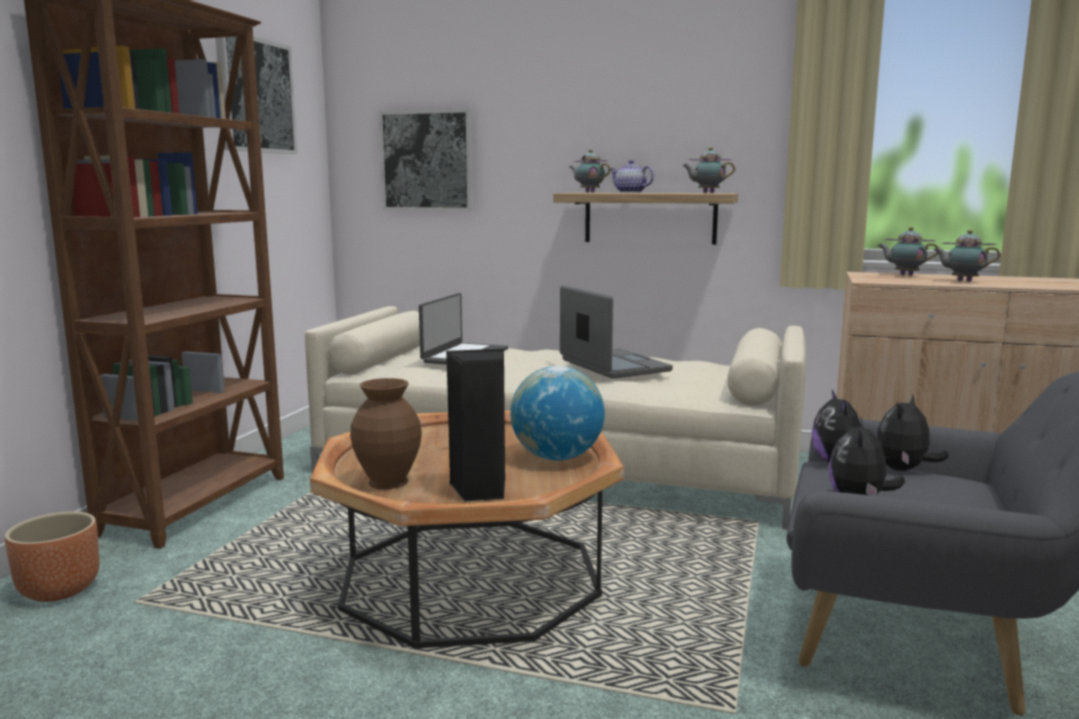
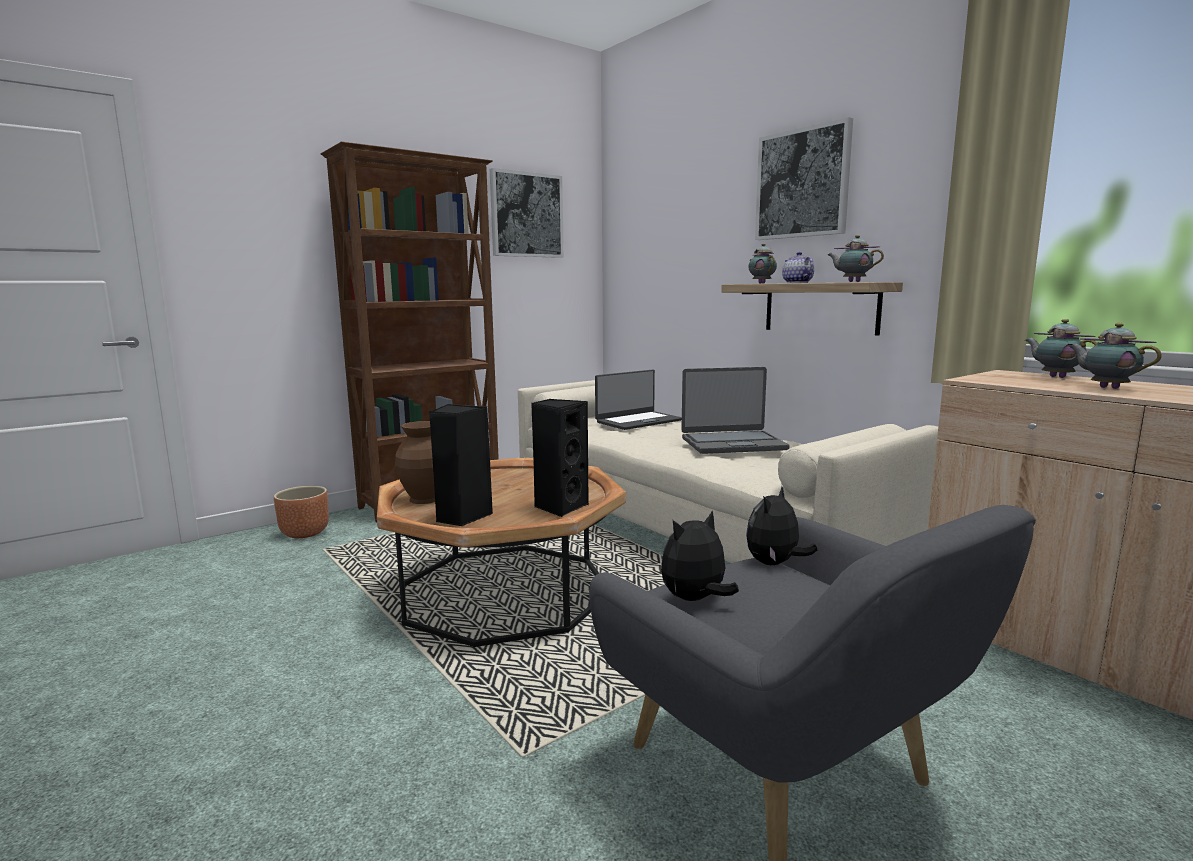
camera: 35 degrees right, 0 degrees up
(427, 160) = (659, 259): picture -> picture (802, 184)
(557, 457) = (560, 507): globe -> black speaker
(613, 366) = (732, 444): laptop -> laptop turned 75 degrees clockwise
(904, 470) = (817, 586): plush toy -> none

